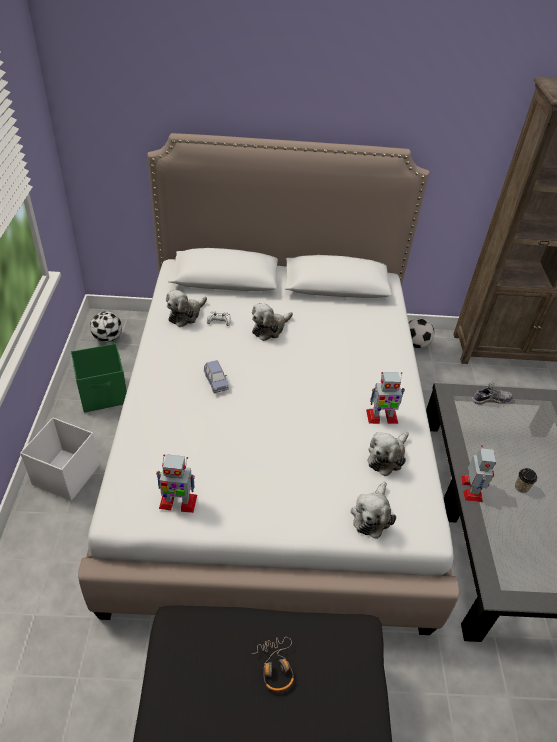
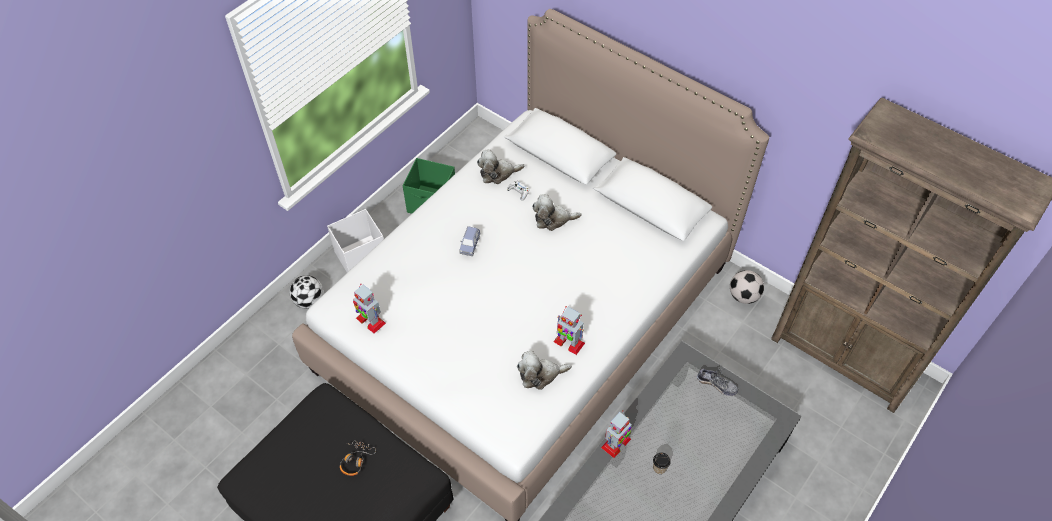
camera: 40 degrees right, 10 degrees up
(108, 338) = (471, 153): football -> football (309, 300)
(371, 515) = (487, 408): plush toy -> none

